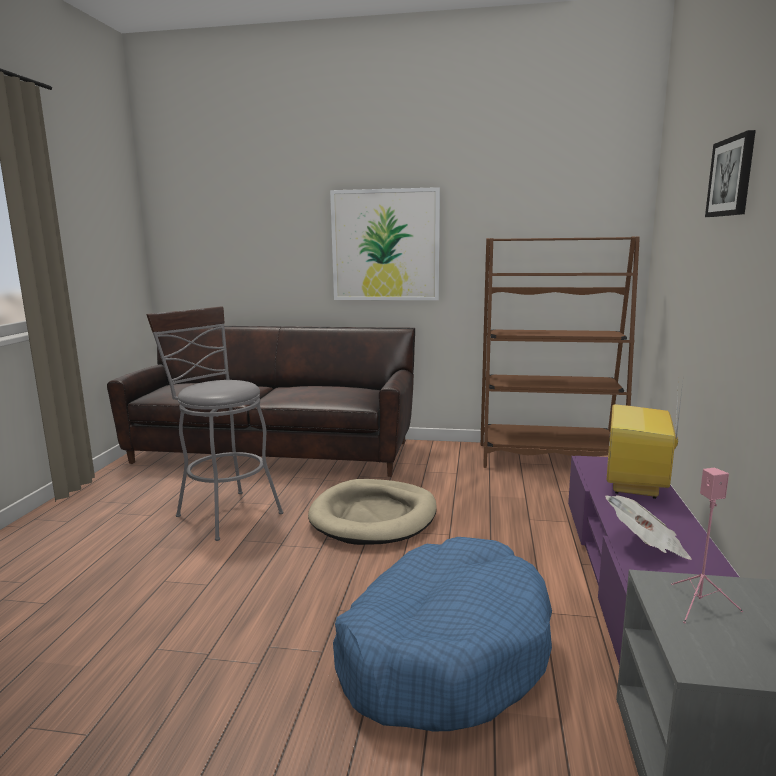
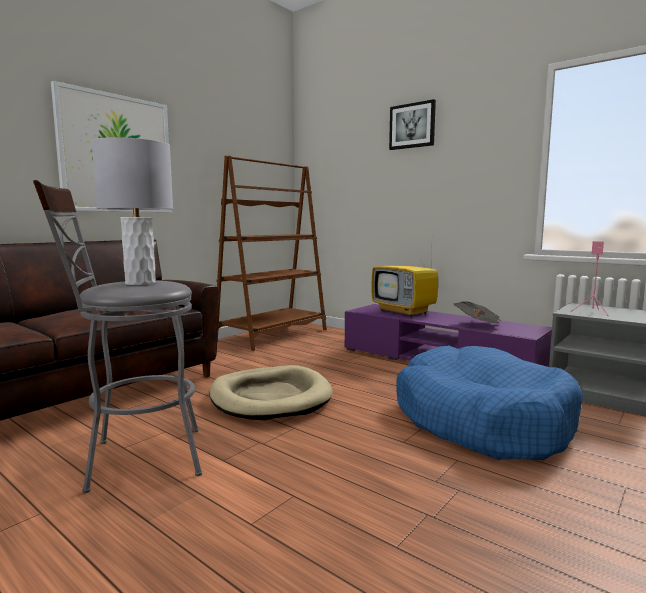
camera: 60 degrees left, 5 degrees down
(218, 385) = (141, 283): none -> grey table lamp

